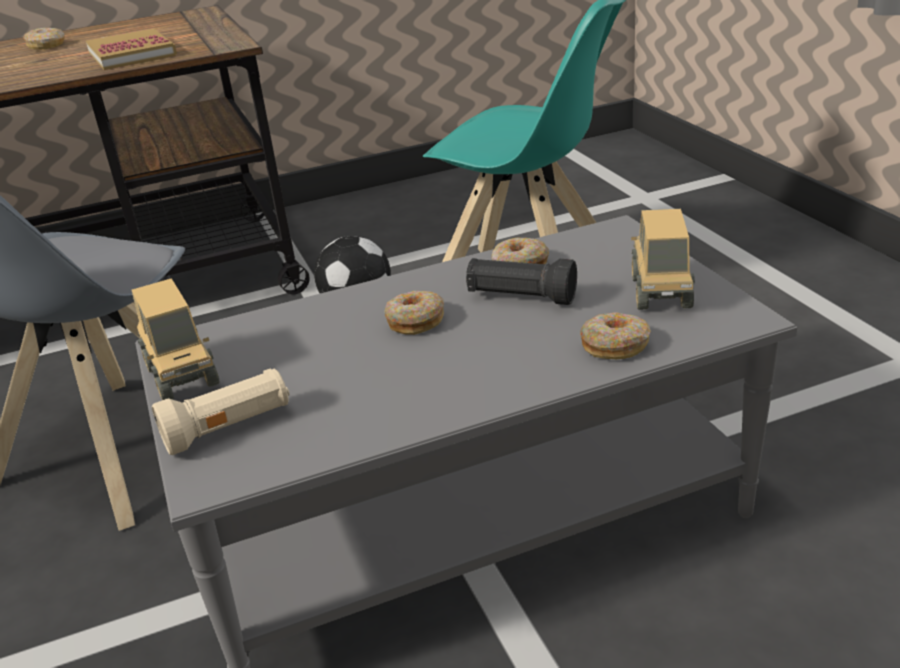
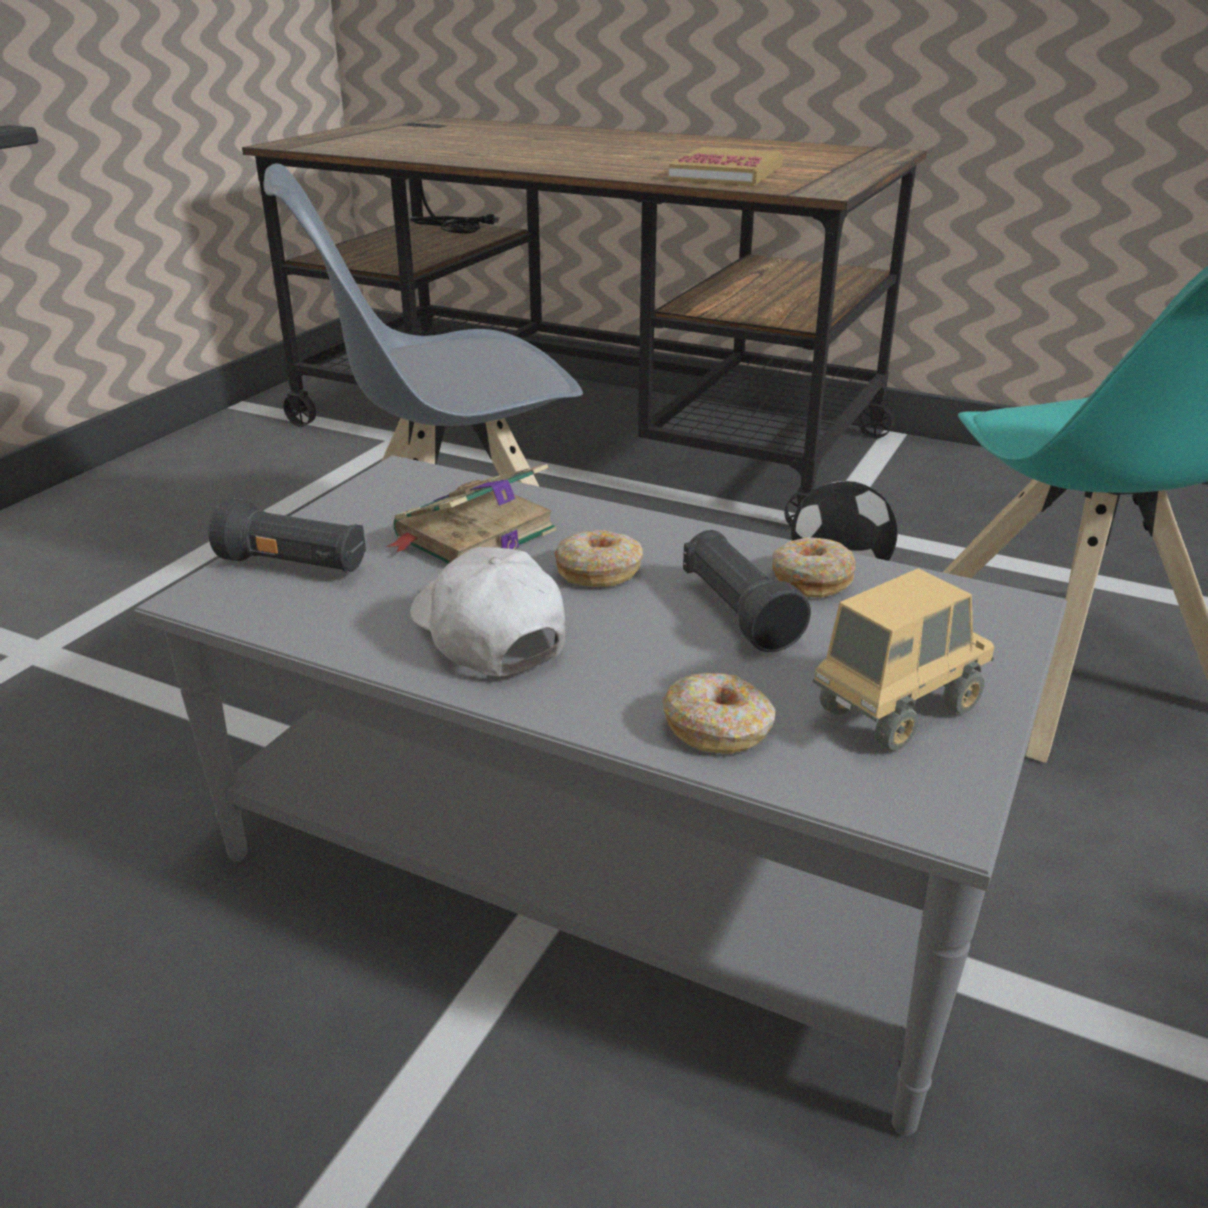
camera: 45 degrees right, 0 degrees up
(47, 46) = (689, 147): donut -> none
(182, 376) = (356, 502): toy truck -> none
(229, 428) = (294, 566): beige flashlight -> black flashlight
(304, 347) = (472, 536): none -> book
(427, 382) = (488, 633): none -> white cap

